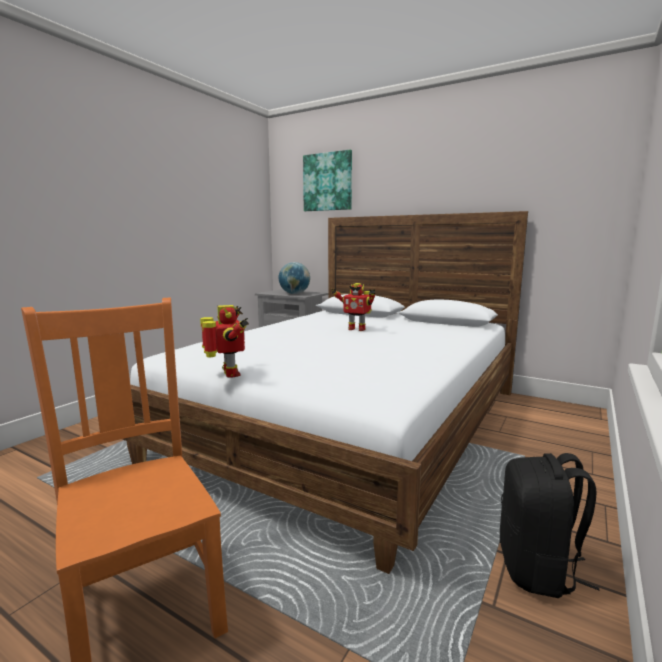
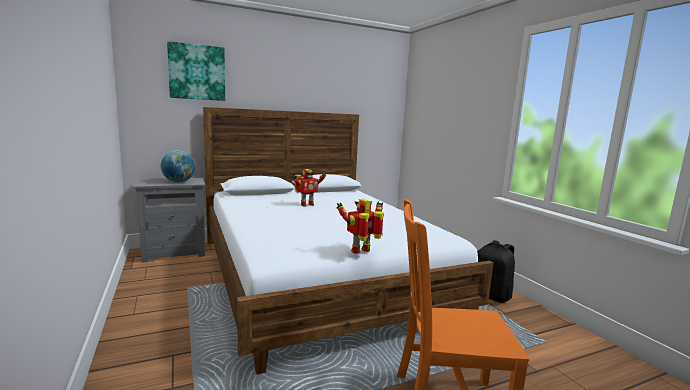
camera: 55 degrees left, 0 degrees up
(229, 374) = (362, 251): toy robot -> toy robot turned 45 degrees counterclockwise

